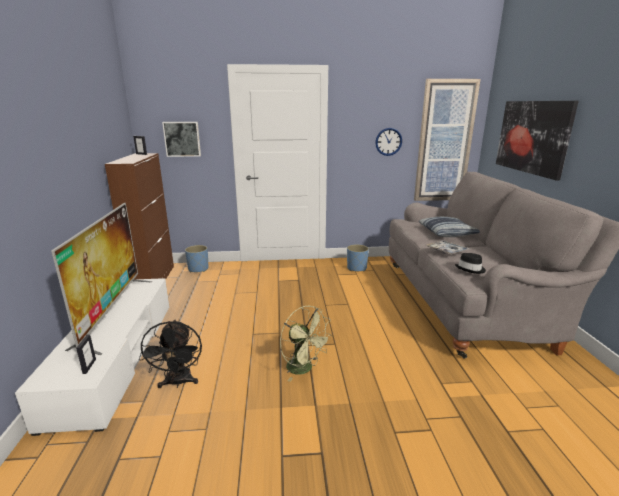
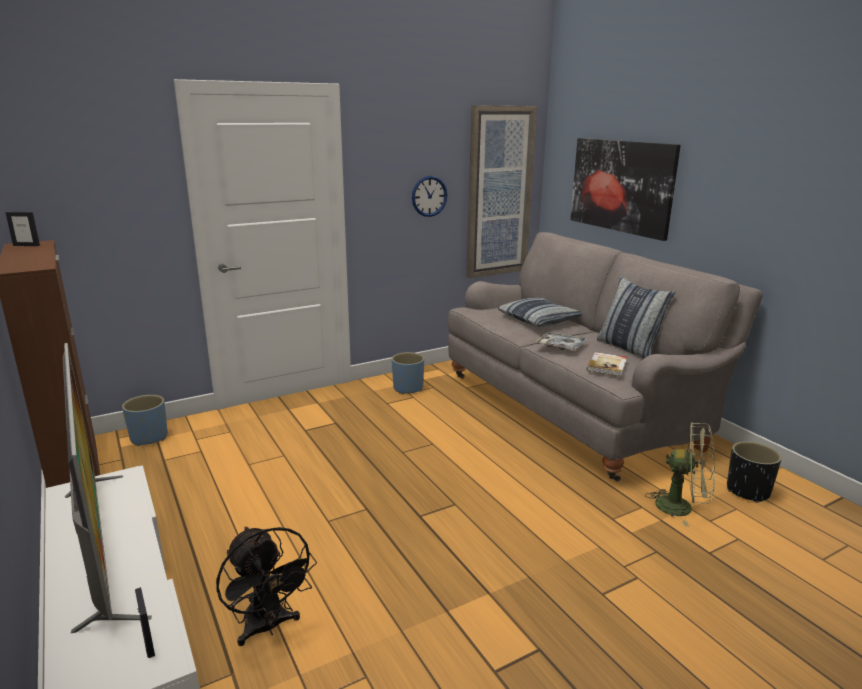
camera: 25 degrees left, 0 degrees up
(182, 139) = (96, 211): picture -> none
(304, 369) = (440, 550): green fan -> green fan (682, 507)
(470, 269) = (607, 366): black hat -> book
(502, 260) = (629, 348): none -> pillow
(580, 395) = (748, 491): none -> black planter

